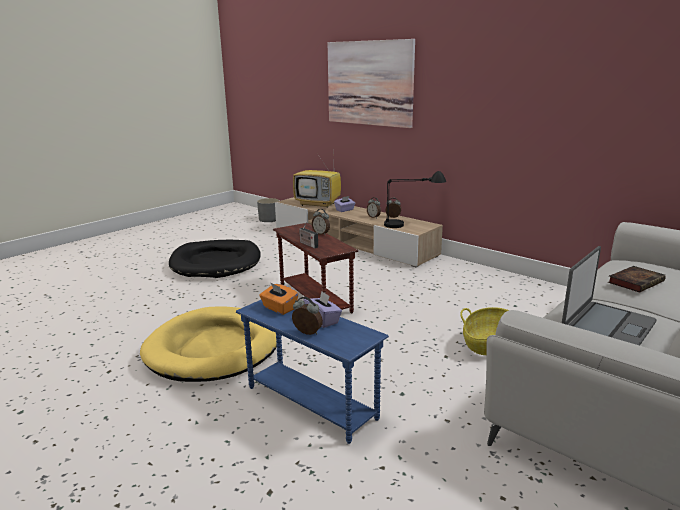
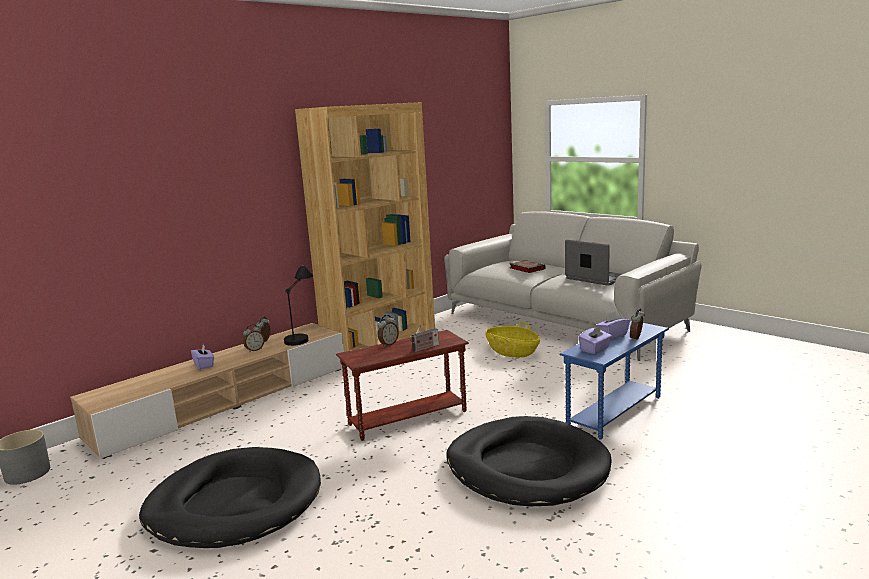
camera: 85 degrees left, 5 degrees down
(215, 348) = (527, 467): yellow dog bed -> black dog bed
(279, 308) = (595, 349): orange tissue box -> purple tissue box
(318, 204) = (152, 382): television -> none
(369, 83) = (179, 187): picture -> none
(486, 276) = (380, 343): none -> brown bookcase

